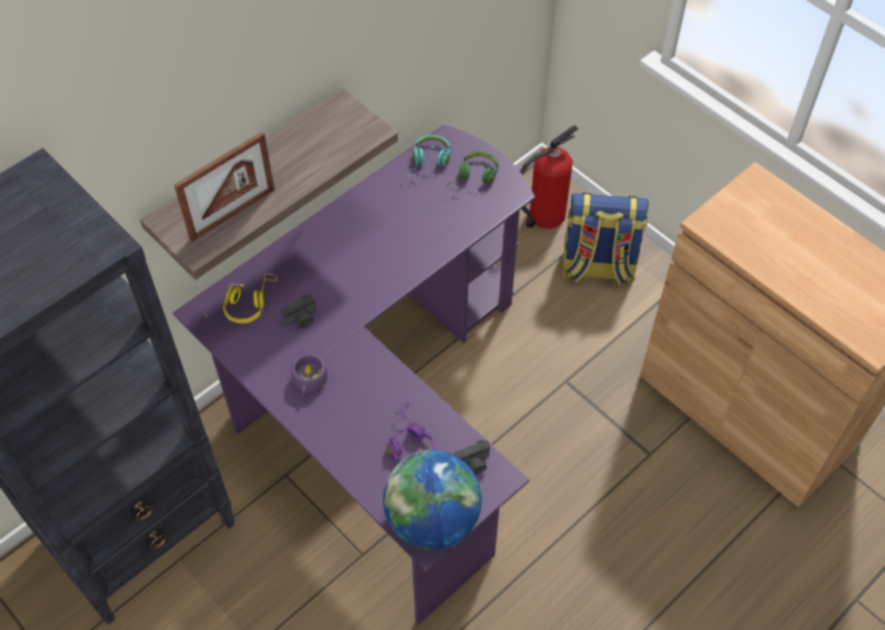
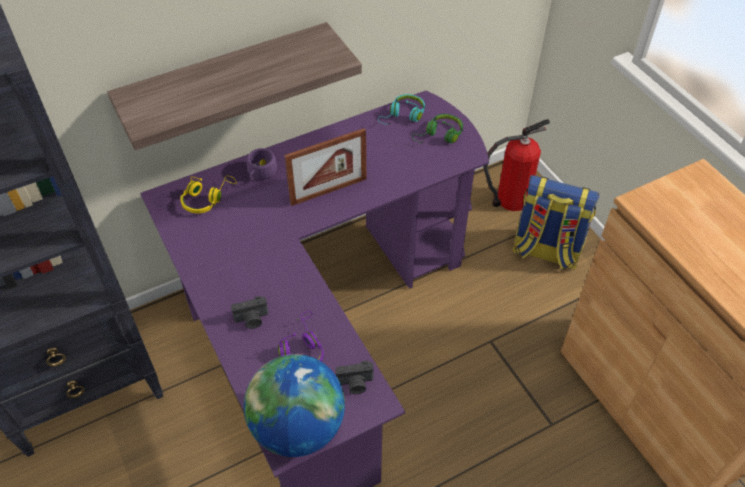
camera: 15 degrees right, 5 degrees down
(232, 214) = (188, 101): picture frame -> picture frame (328, 191)
(302, 319) = (246, 221): camera -> camera (252, 320)
(309, 383) = (232, 276): purple cup -> purple cup (260, 173)

